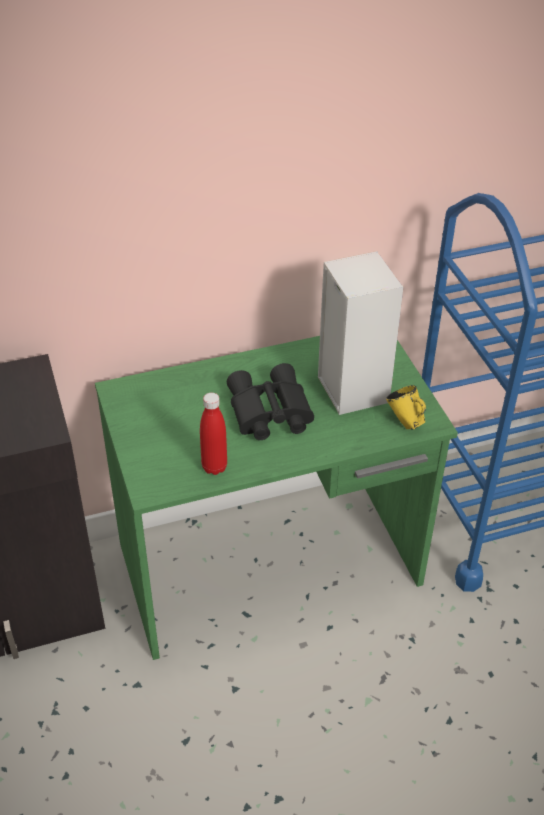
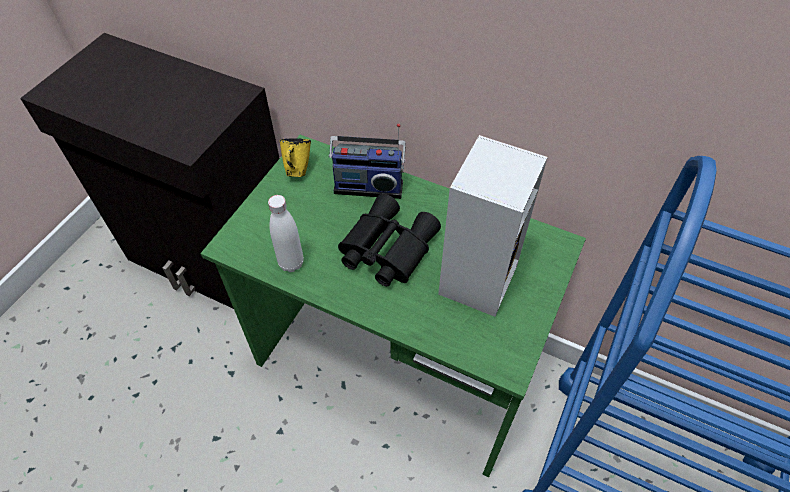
camera: 45 degrees right, 10 degrees up
(201, 382) = (369, 185): none -> radio
(214, 467) = (291, 263): red bottle -> white bottle
(405, 422) = (486, 347): yellow mug -> yellow mug (297, 170)

